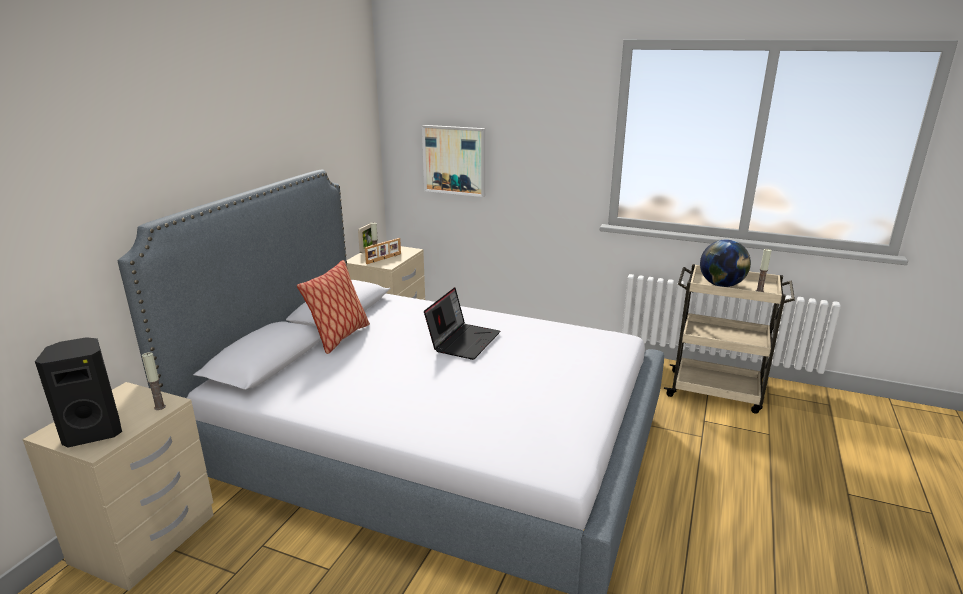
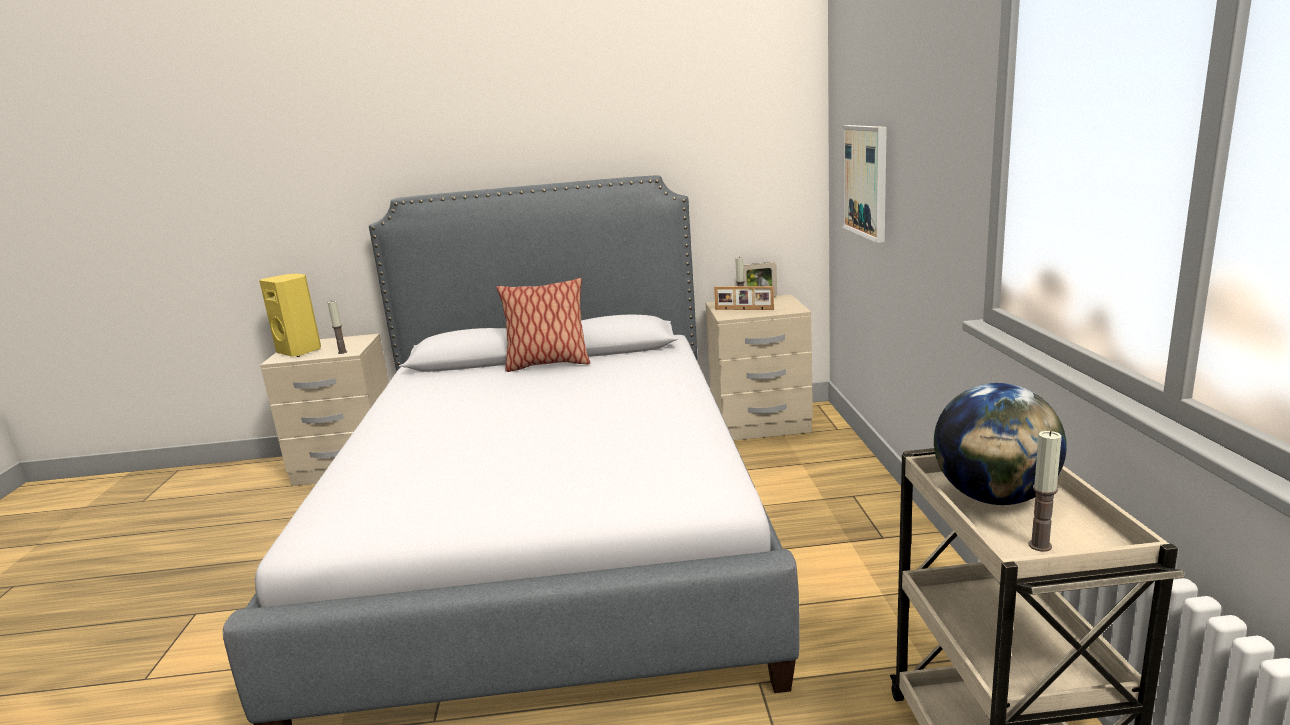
camera: 65 degrees right, 5 degrees down
(94, 432) = (301, 351): black speaker -> yellow speaker
(463, 340) = (595, 409): laptop -> none

